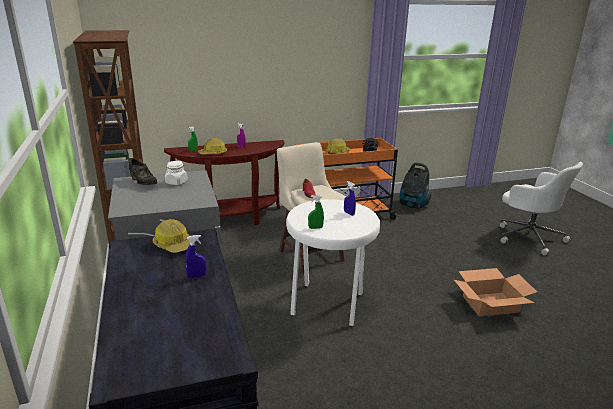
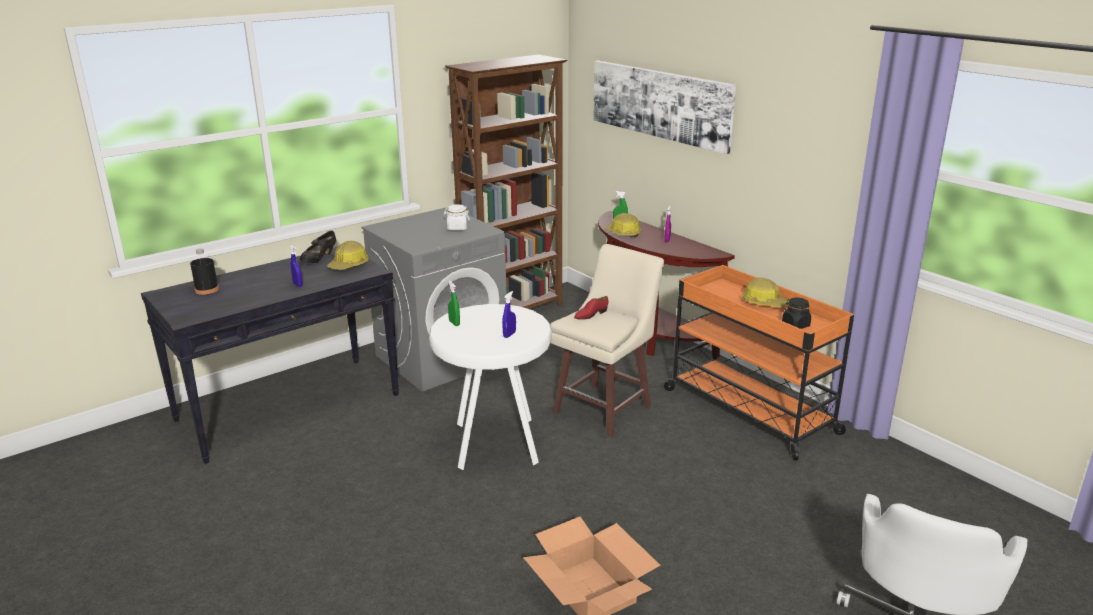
camera: 70 degrees right, 0 degrees up
(143, 183) = (444, 218): black shoe -> black shoe (319, 259)
(145, 339) = (207, 290): none -> black bottle
(202, 55) = (660, 104): none -> picture
(413, 205) = (881, 474): vacuum cleaner -> none

